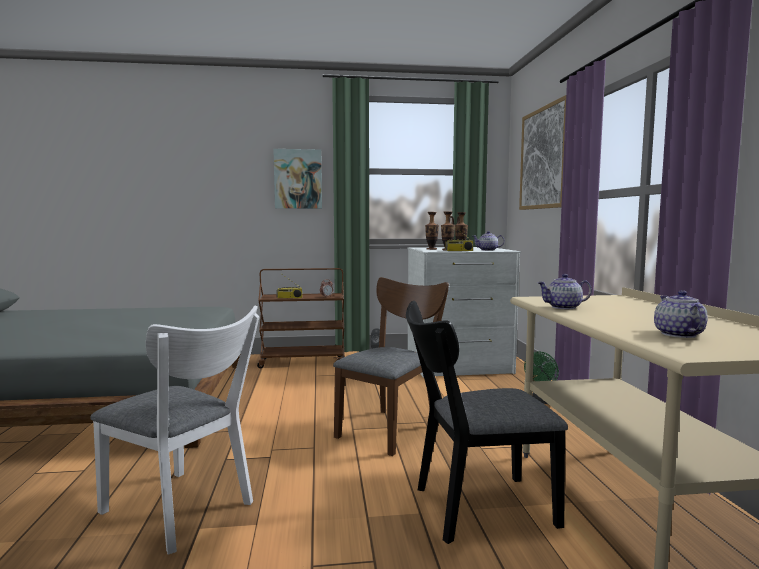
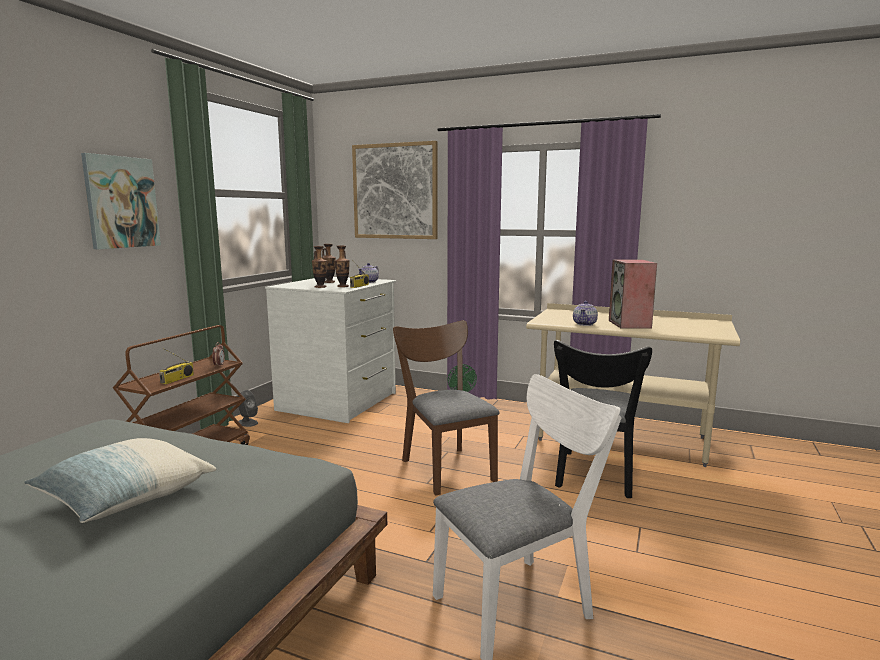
camera: 60 degrees left, 5 degrees up
(116, 327) = (125, 498): none -> pillow
(621, 318) = (630, 324): none -> speaker
(678, 334) = (681, 327): teapot -> none

